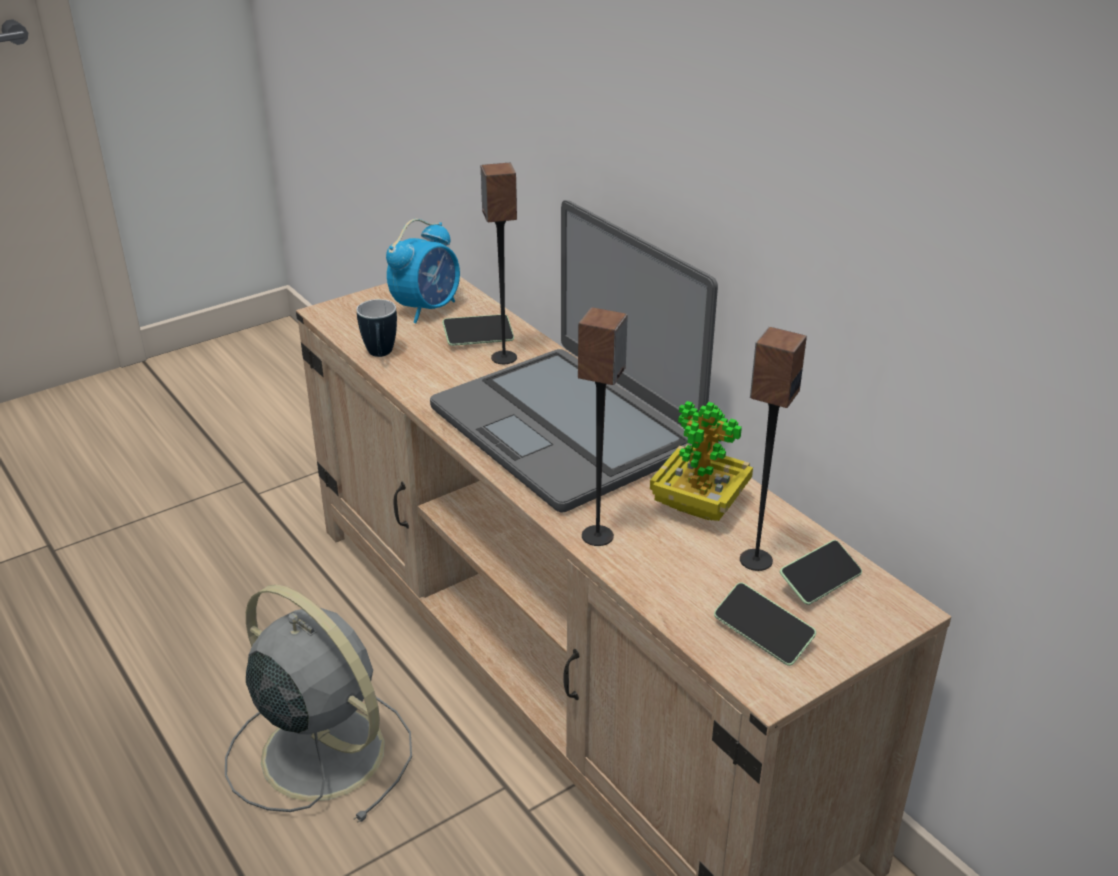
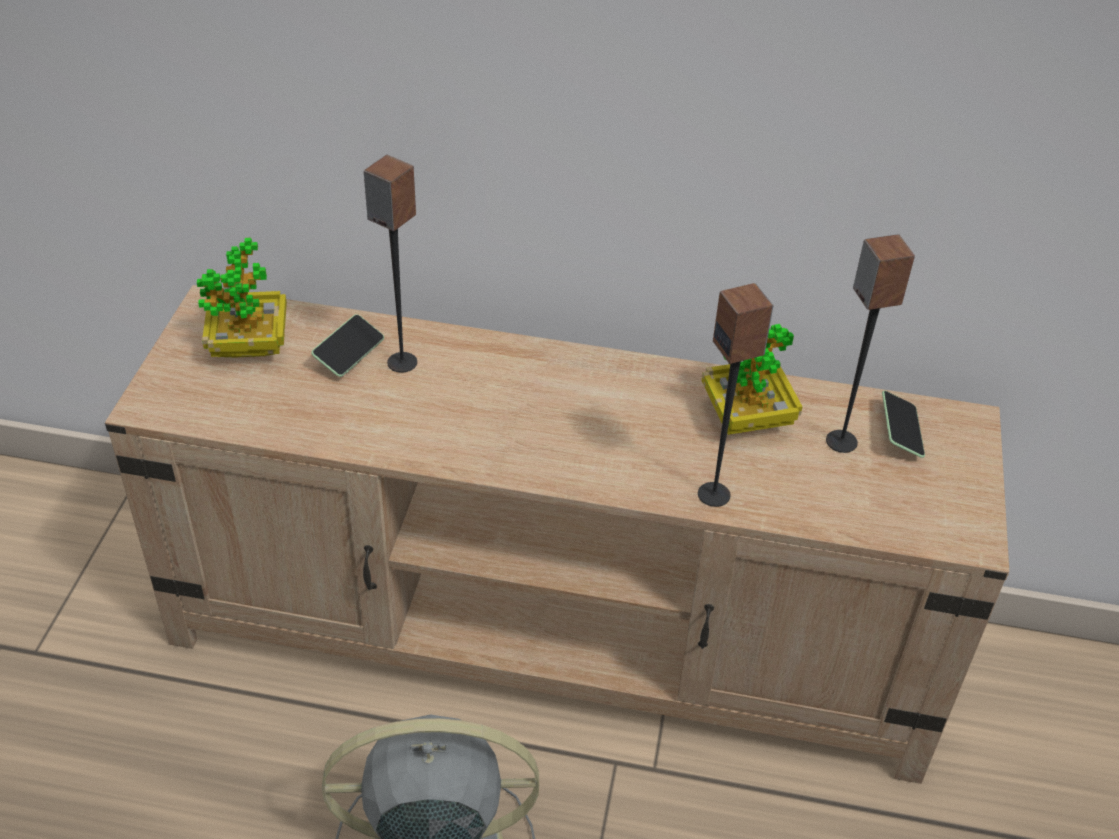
camera: 45 degrees left, 10 degrees up
(380, 355) = (279, 426): mug -> none
(427, 308) = (249, 346): alarm clock -> potted plant
(566, 428) = (555, 405): laptop -> none
(763, 634) = (920, 501): phone -> none

